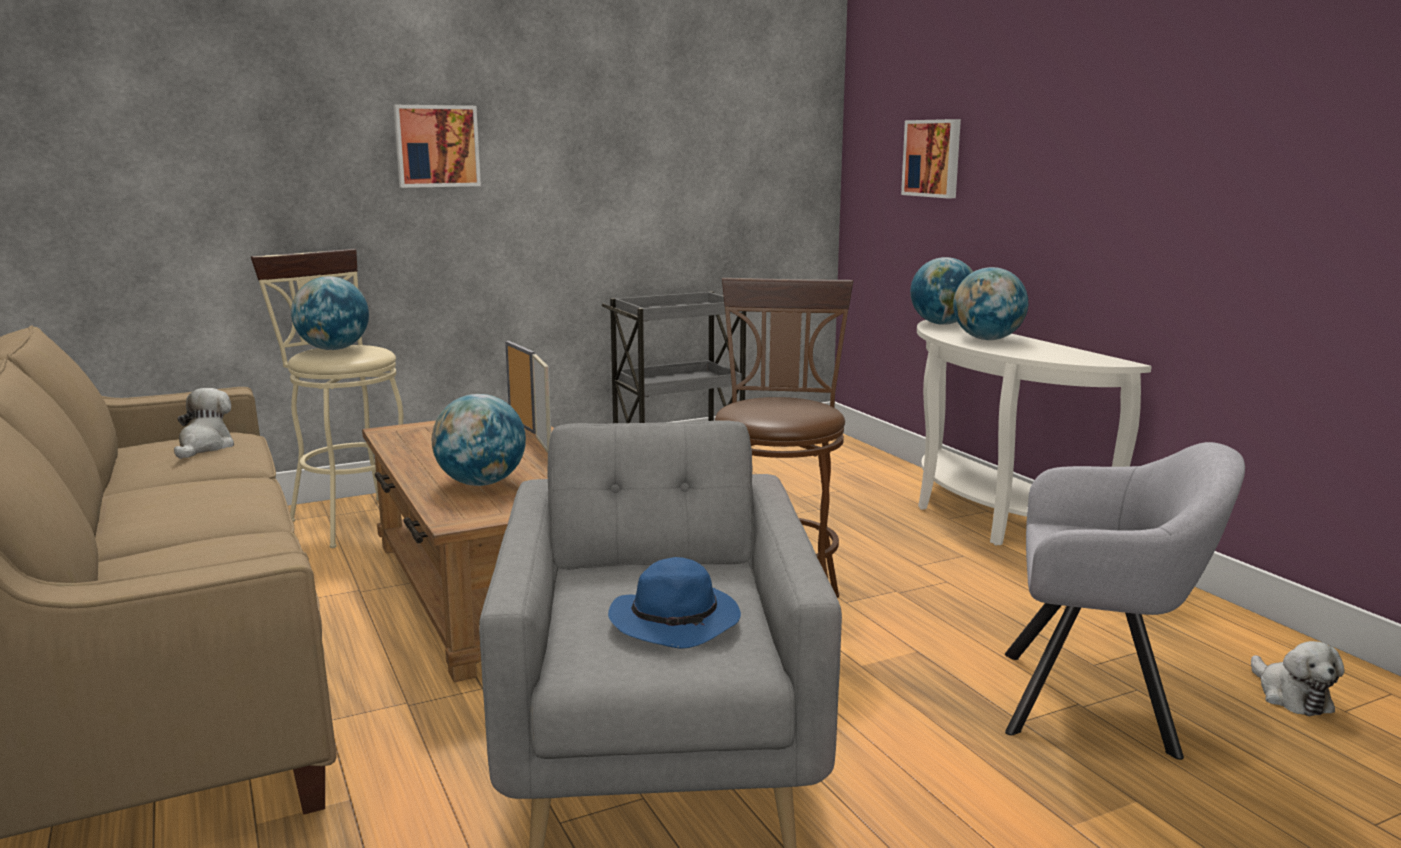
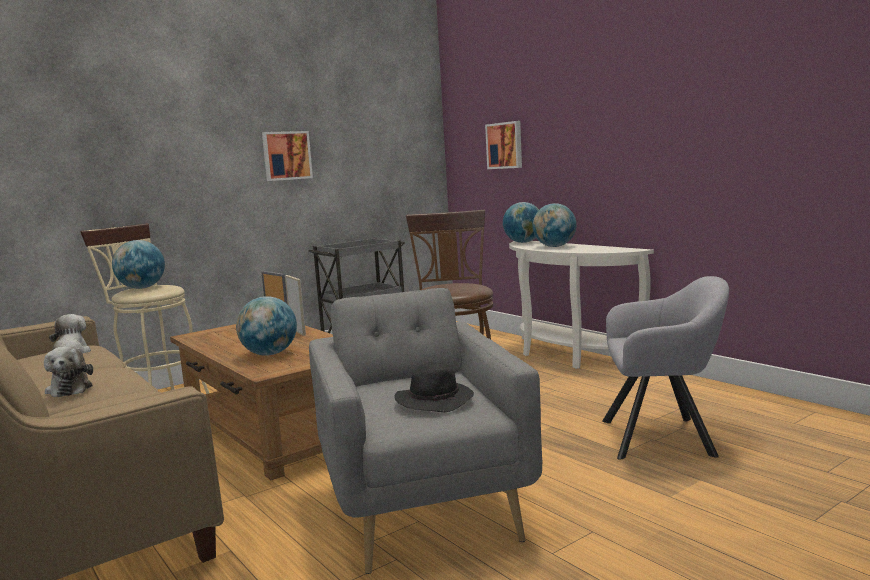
camera: 10 degrees left, 5 degrees down
(436, 146) = (197, 154): picture -> picture (286, 155)
(677, 621) = (435, 401): blue hat -> black hat
(1291, 696) = (764, 420): plush toy -> plush toy (70, 389)

